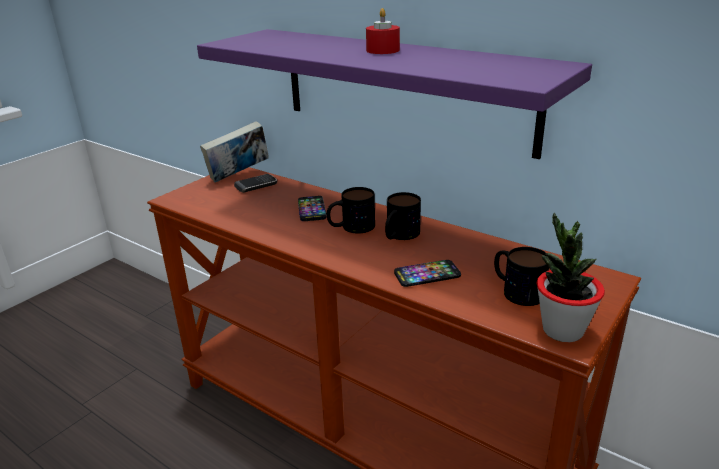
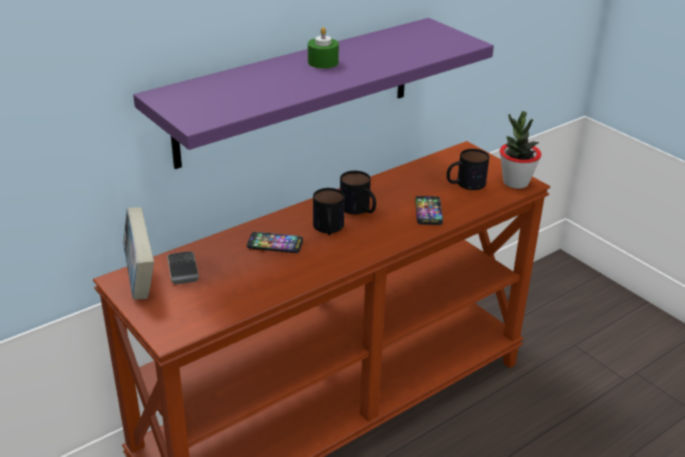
camera: 75 degrees left, 5 degrees up
(383, 50) = (323, 62): red candle -> green candle

